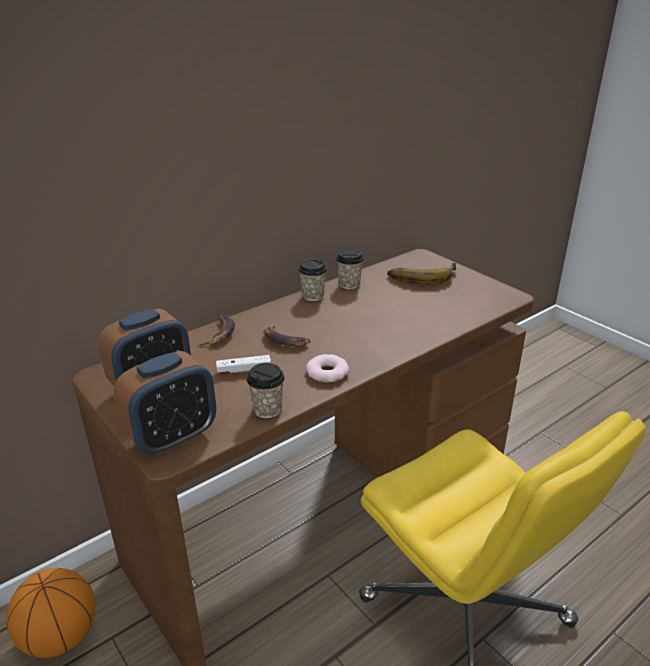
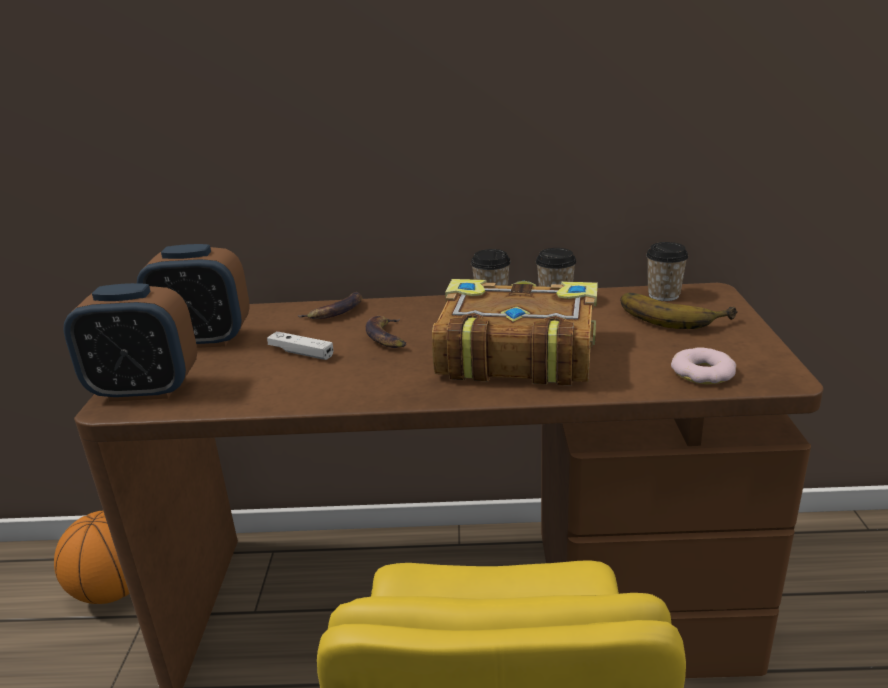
camera: 40 degrees right, 5 degrees down
(267, 409) = (258, 399): cup -> cup (663, 295)
(327, 372) = (376, 385): donut -> donut (703, 372)
(375, 325) = (515, 354): none -> book

